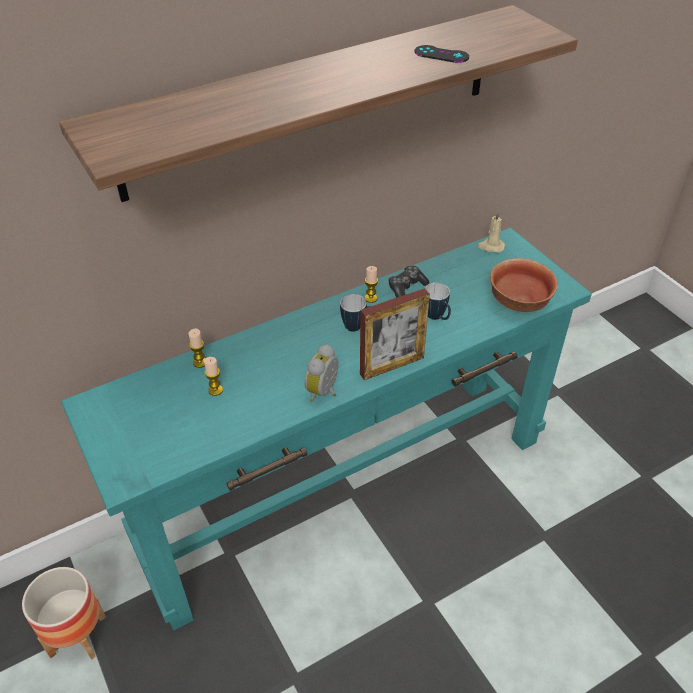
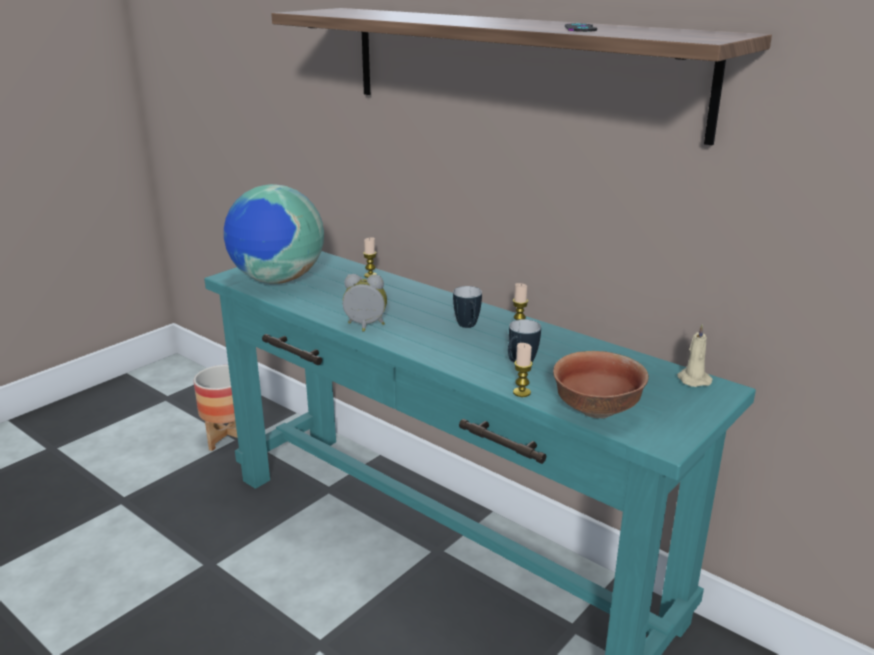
camera: 70 degrees right, 20 degrees down
(164, 439) = (277, 280): none -> globe
(215, 390) = (341, 286): candle -> candle (521, 392)
(392, 366) = (422, 351): picture frame -> none
(406, 287) = (555, 341): game controller -> none

